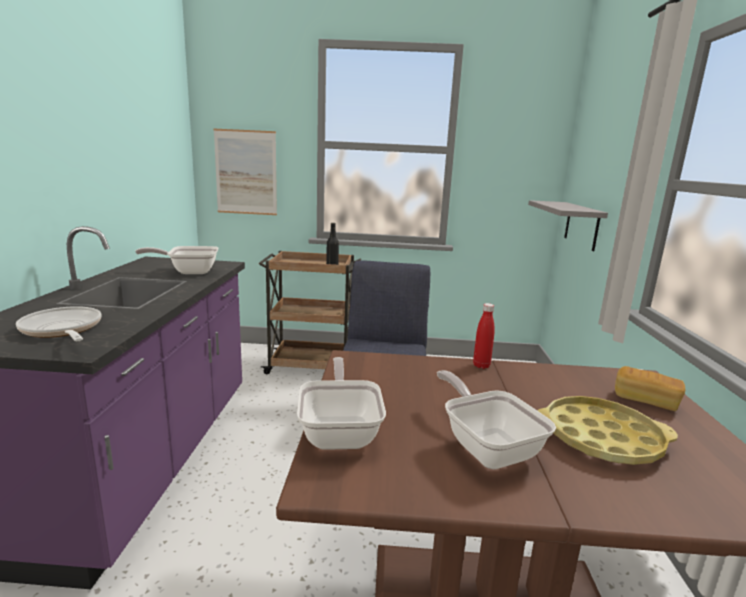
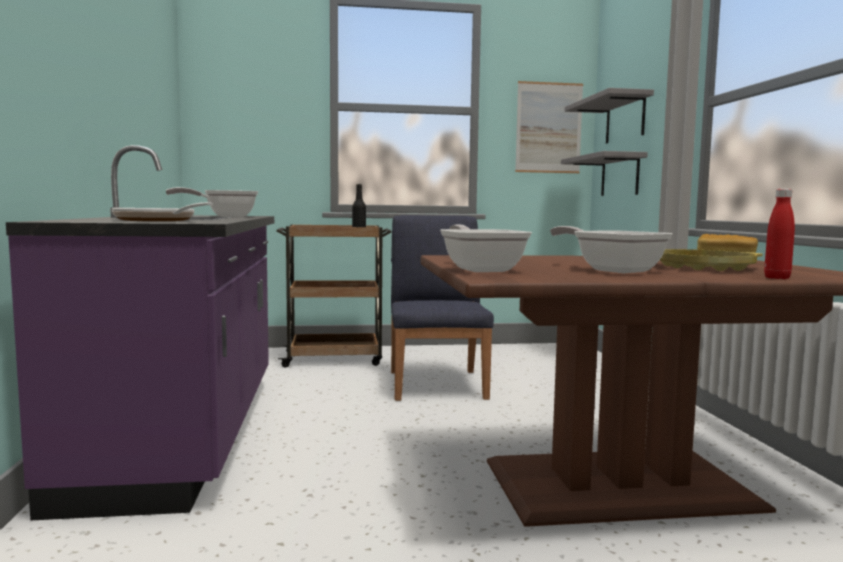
camera: 10 degrees left, 10 degrees down
(246, 172) = (246, 139): picture -> picture (548, 128)
(481, 365) = (571, 256): red bottle -> red bottle (777, 278)
(593, 171) = (625, 119): none -> grey shelf

